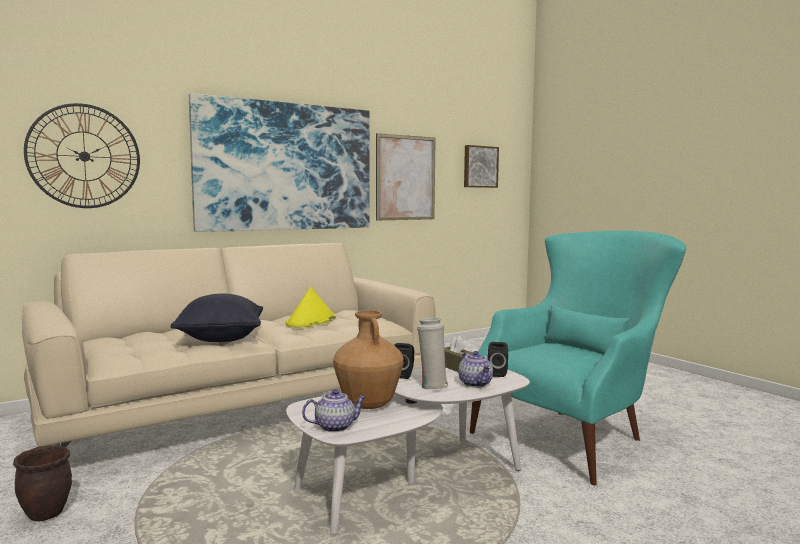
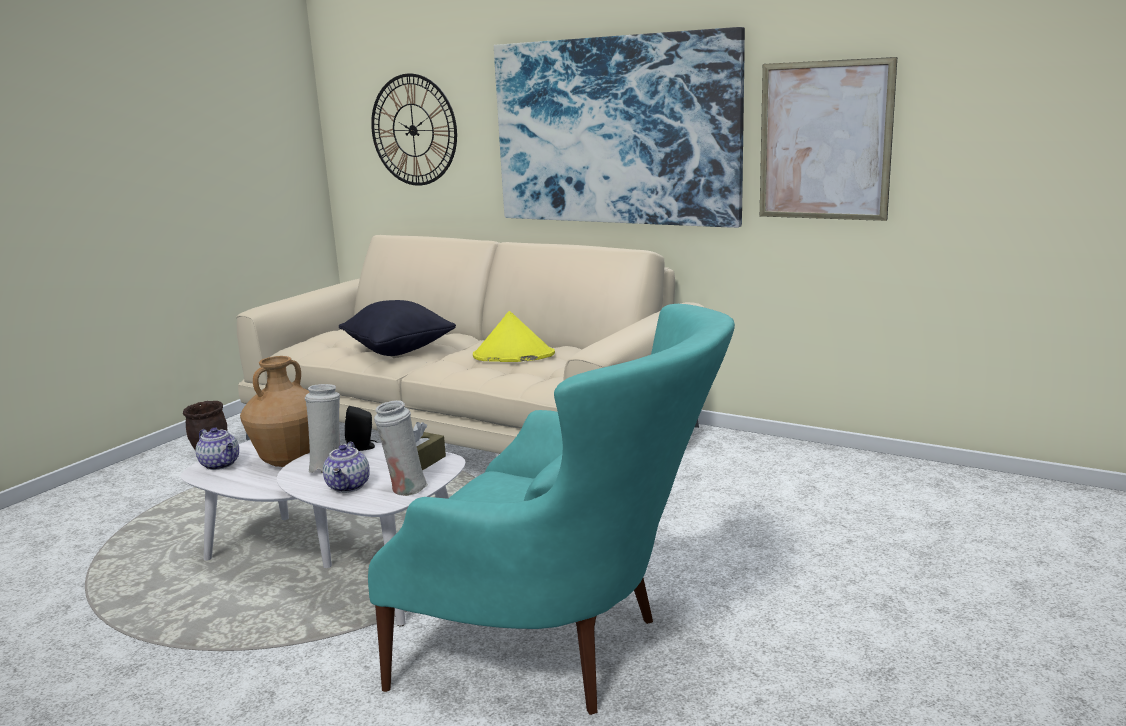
camera: 65 degrees right, 10 degrees up
(476, 384) = (349, 486): teapot -> teapot turned 45 degrees counterclockwise
(480, 167) = (1027, 110): picture -> none
(497, 373) = (405, 489): black speaker -> white vase

